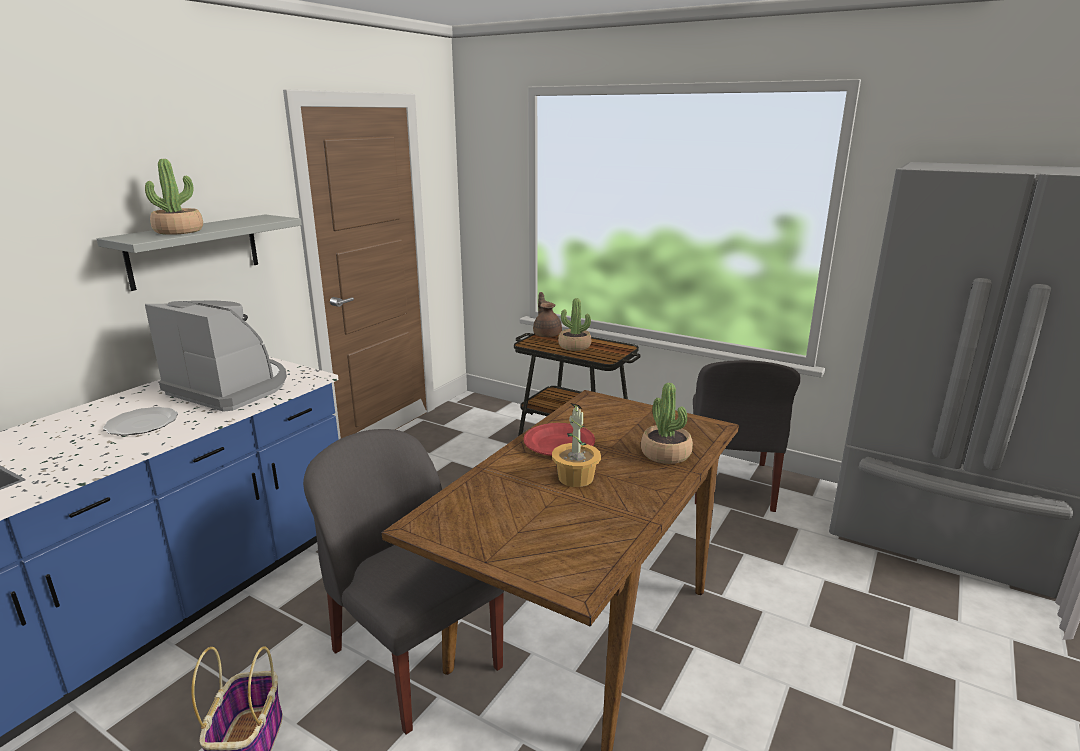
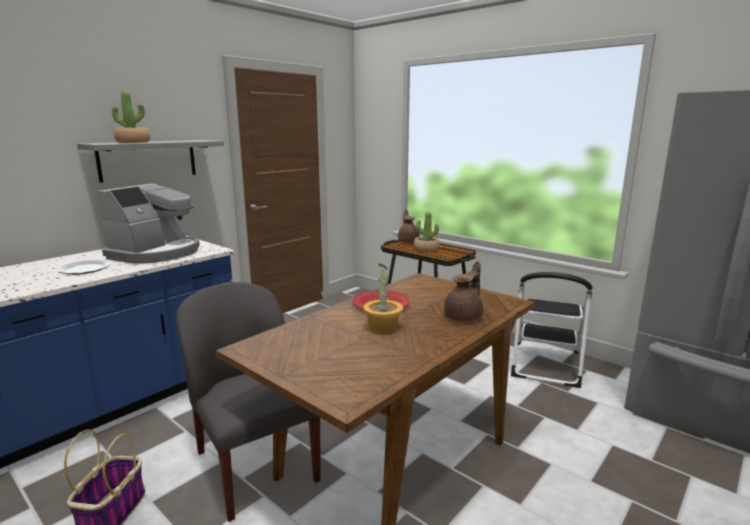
camera: 10 degrees right, 5 degrees down
(230, 388) = (156, 253): coffee machine -> coffee machine turned 75 degrees clockwise
(666, 454) = (464, 317): potted plant -> brown teapot
(730, 485) = (545, 365): grey chair -> step ladder

